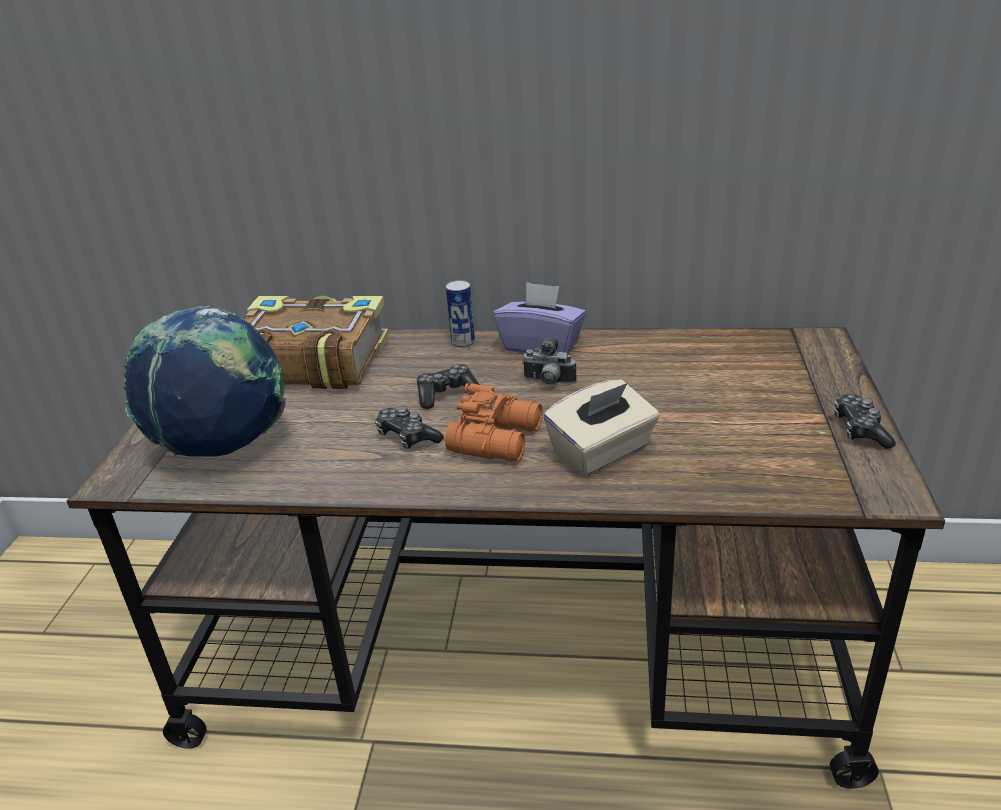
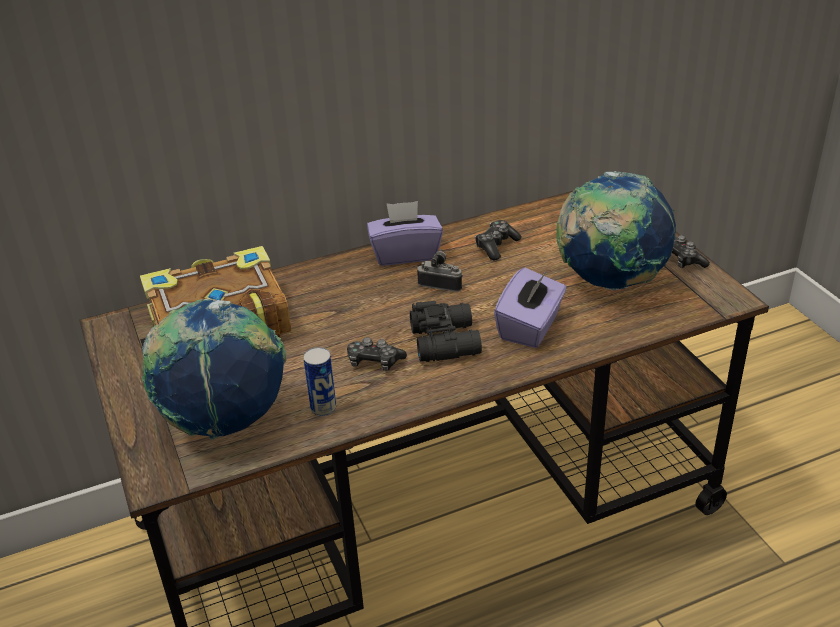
camera: 30 degrees left, 5 degrees up
(446, 394) = (369, 317): game controller -> game controller (496, 246)
(463, 342) = (337, 268): can -> can (323, 408)
(499, 439) = (446, 340): orange binoculars -> black binoculars
(548, 383) = (441, 284): camera -> camera turned 150 degrees counterclockwise
(602, 452) = (530, 327): beige tissue box -> purple tissue box
(743, 431) = (610, 282): none -> globe

